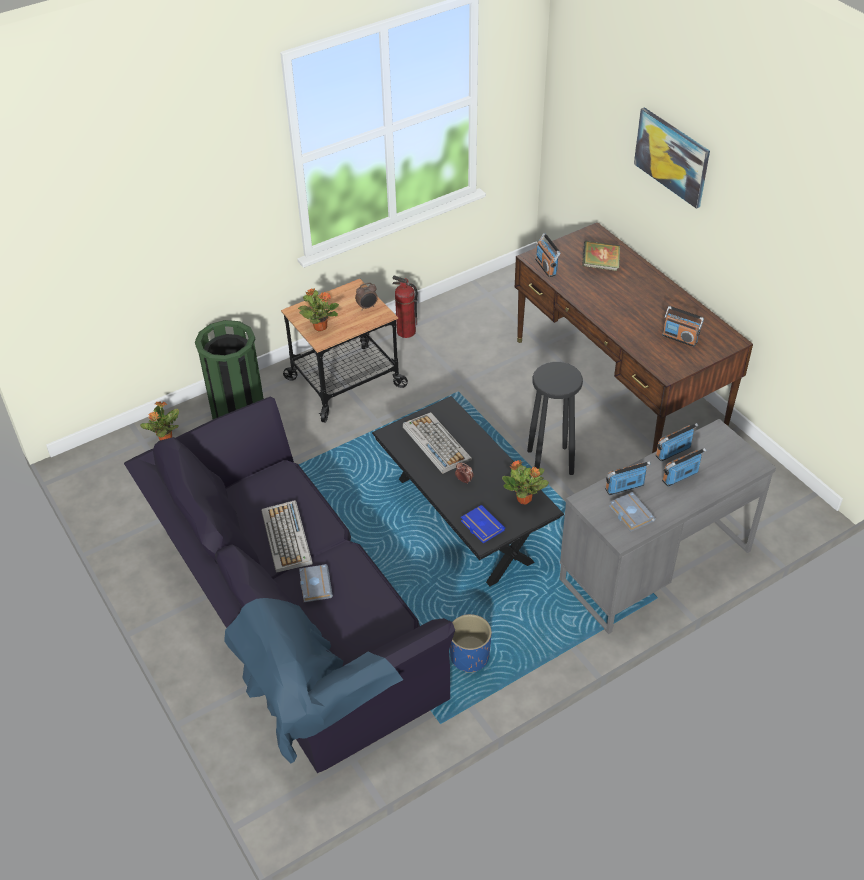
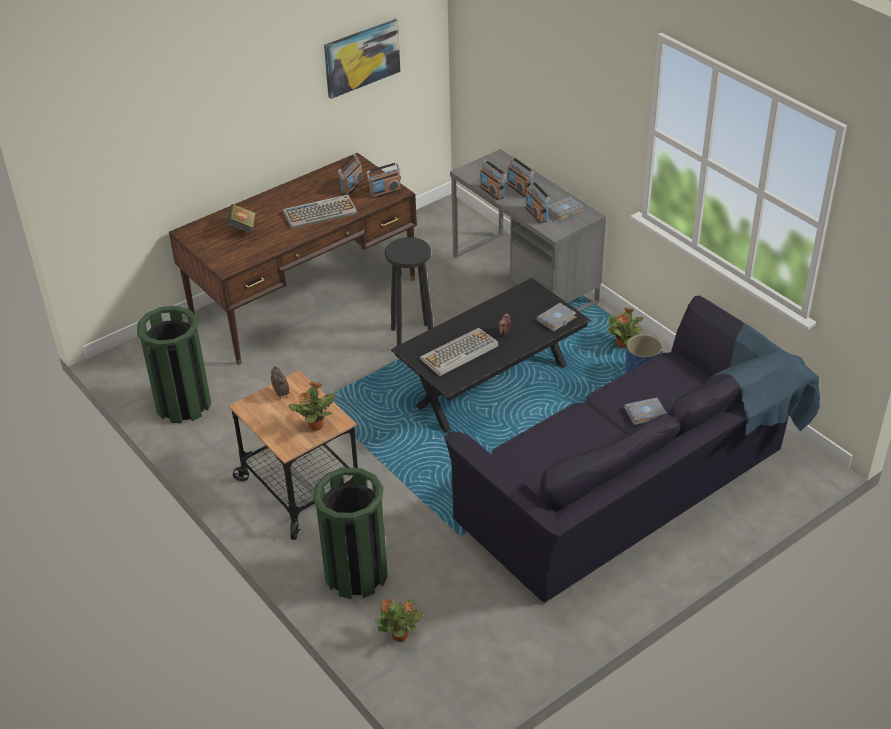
camera: 95 degrees left, 5 degrees down
(287, 538) = (594, 439): keyboard -> keyboard (320, 212)
(406, 332) = (217, 449): fire extinguisher -> none
(466, 310) = (183, 404): none -> green trash can
(481, 526) = (556, 320): blue book -> grey book
(524, 499) = (520, 297): potted plant -> potted plant (622, 344)
(546, 267) = (243, 260): radio -> radio (385, 192)
(672, 156) = (225, 93): picture -> picture (361, 57)

